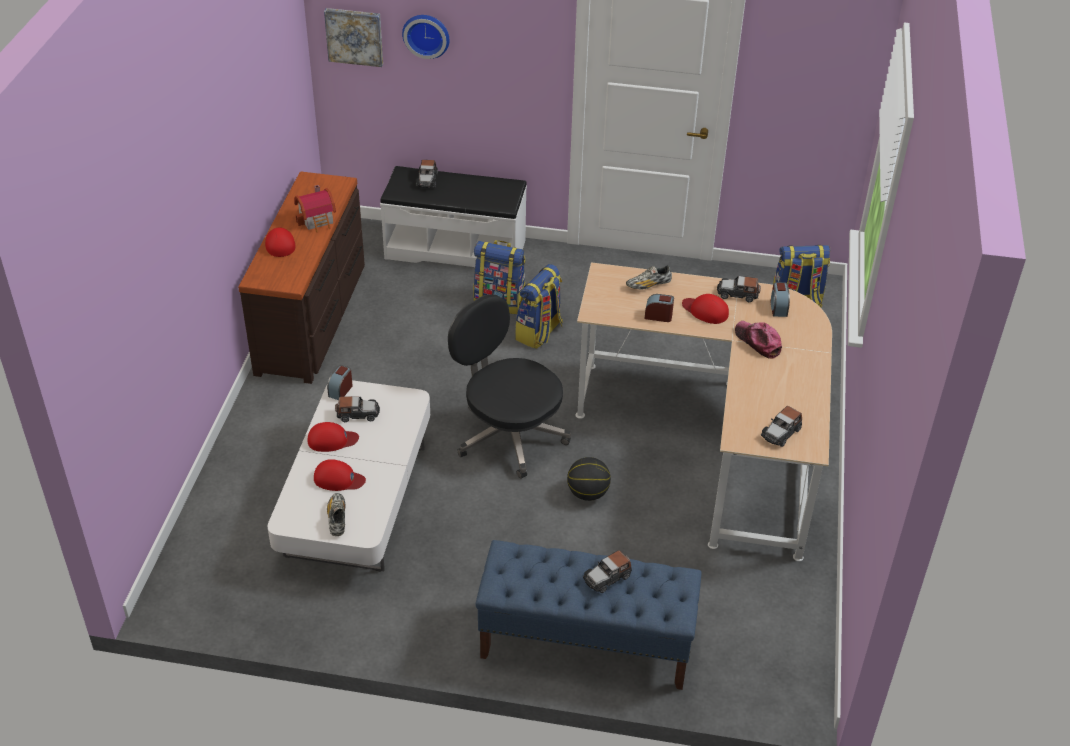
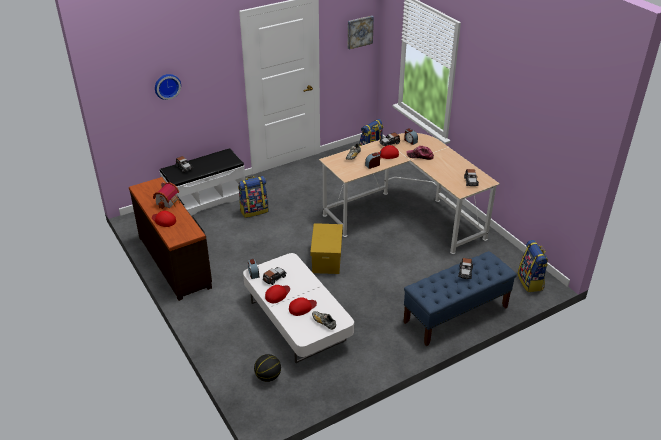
camera: 40 degrees left, 5 degrees down
(354, 36) = (126, 101): picture -> picture (359, 31)
(508, 435) = (326, 259): black office chair -> yellow storage box
(539, 333) = (287, 214): backpack -> backpack (530, 282)
(587, 493) = (385, 261): basketball -> basketball (268, 376)

